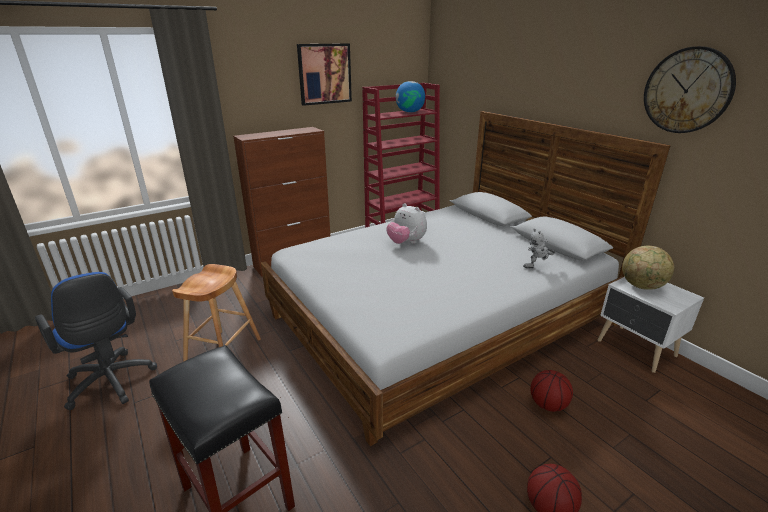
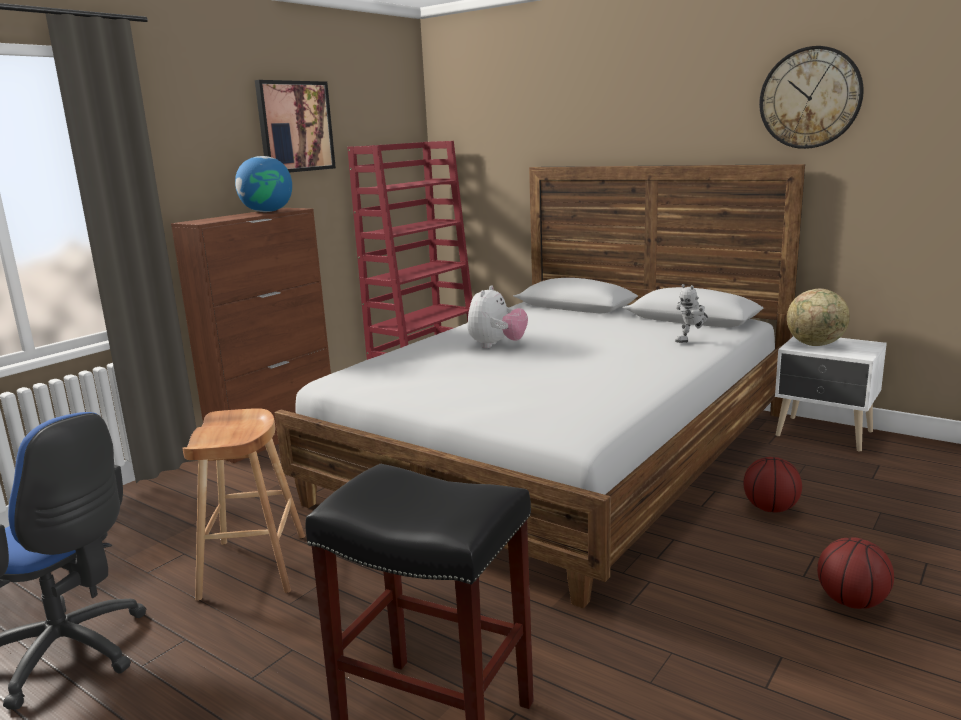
camera: 20 degrees left, 10 degrees down
(406, 243) = (497, 345): plush toy -> plush toy turned 90 degrees counterclockwise
(410, 112) = (416, 182): globe -> globe (267, 211)

